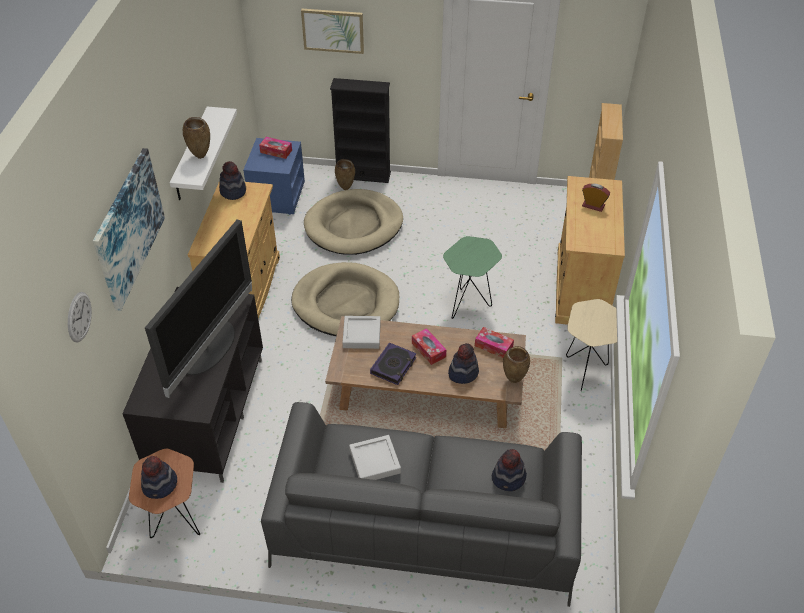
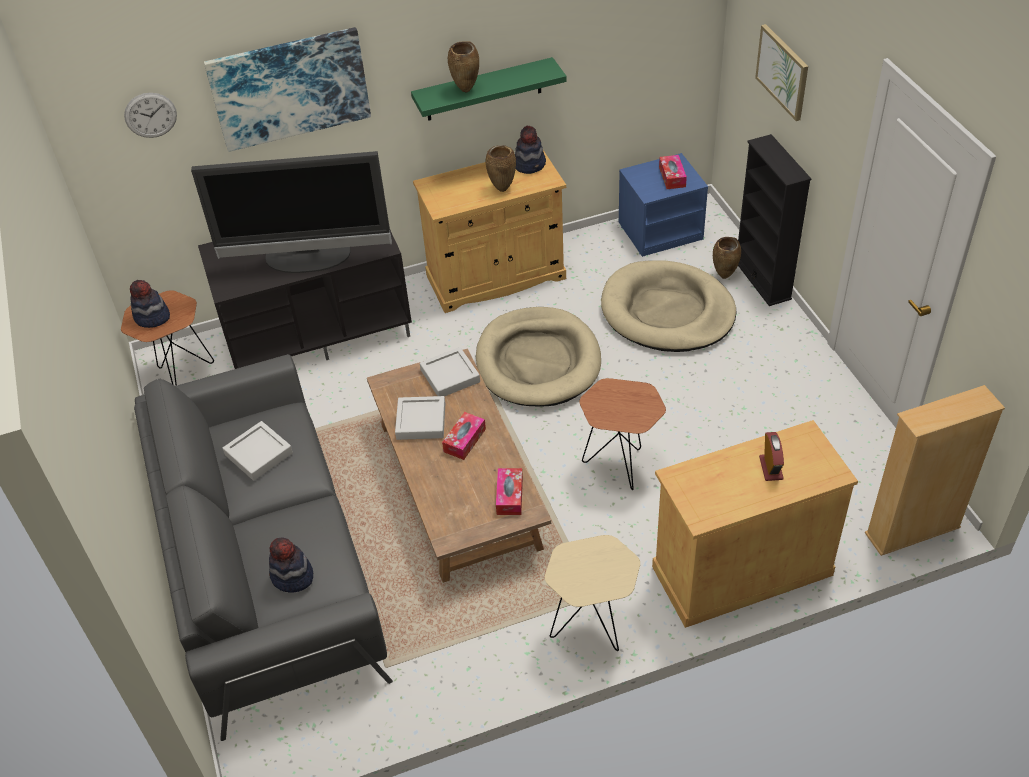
camera: 65 degrees right, 0 degrees up
(191, 155) = (483, 90): white shelf -> green shelf
(393, 366) = (421, 421): book -> grey tray
(463, 373) = (448, 484): hat -> none
(469, 303) = (620, 467): green side table -> brown side table
(513, 380) = (466, 535): brown vase -> brown vase (502, 189)

